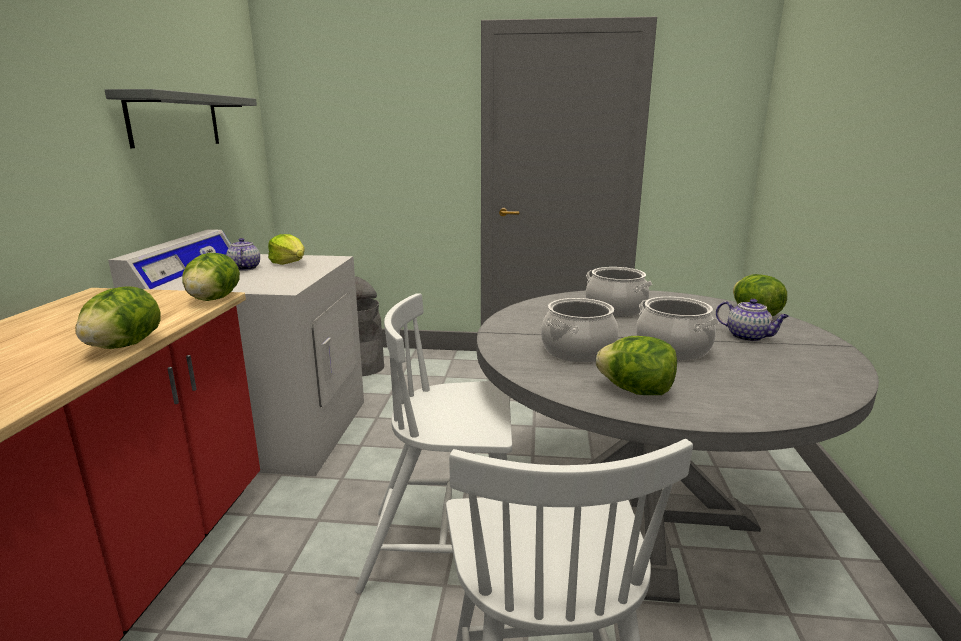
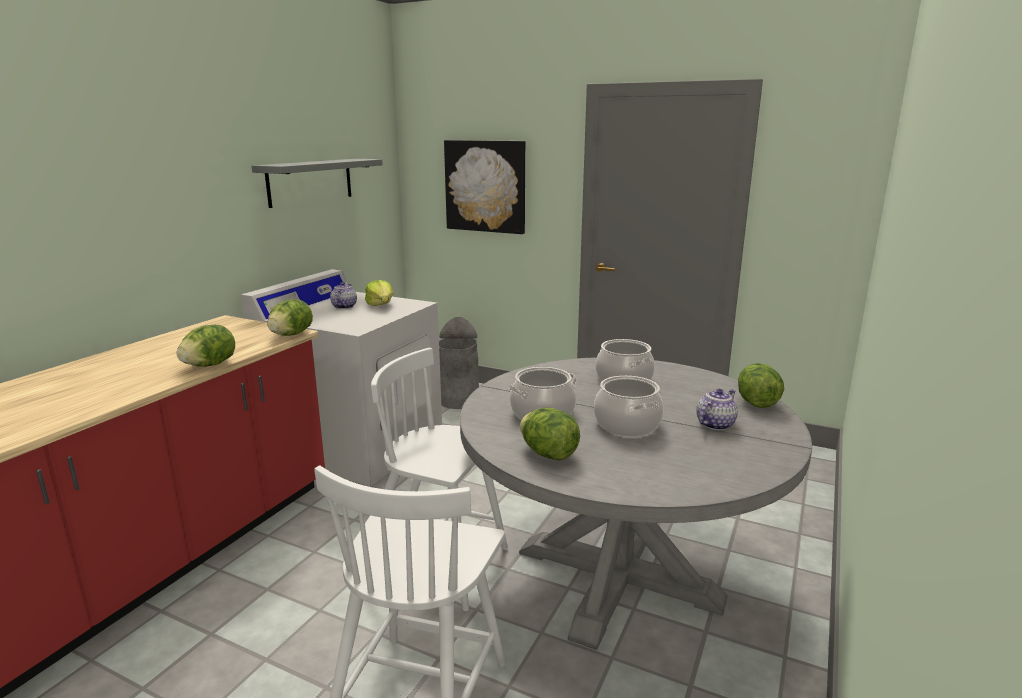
camera: 20 degrees right, 0 degrees up
(370, 133) = (485, 186): none -> picture
(748, 337) = (715, 424): teapot -> teapot turned 105 degrees counterclockwise

